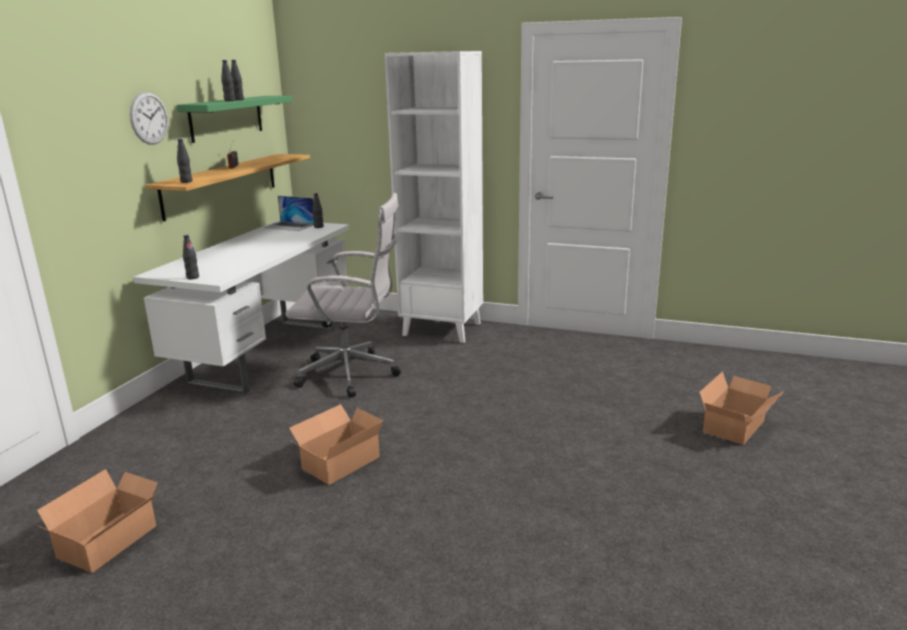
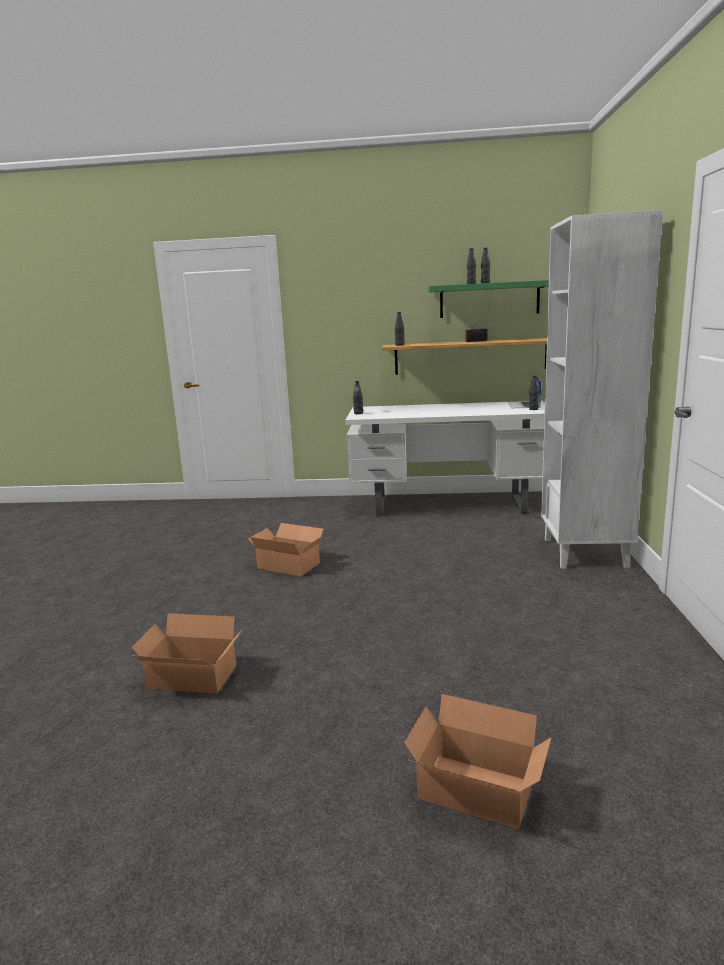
camera: 75 degrees right, 5 degrees down
(112, 541) = (192, 532): cardboard box -> cardboard box (192, 679)
(149, 118) = (397, 296): wall clock -> none
(353, 374) = (437, 539): white office chair -> none

